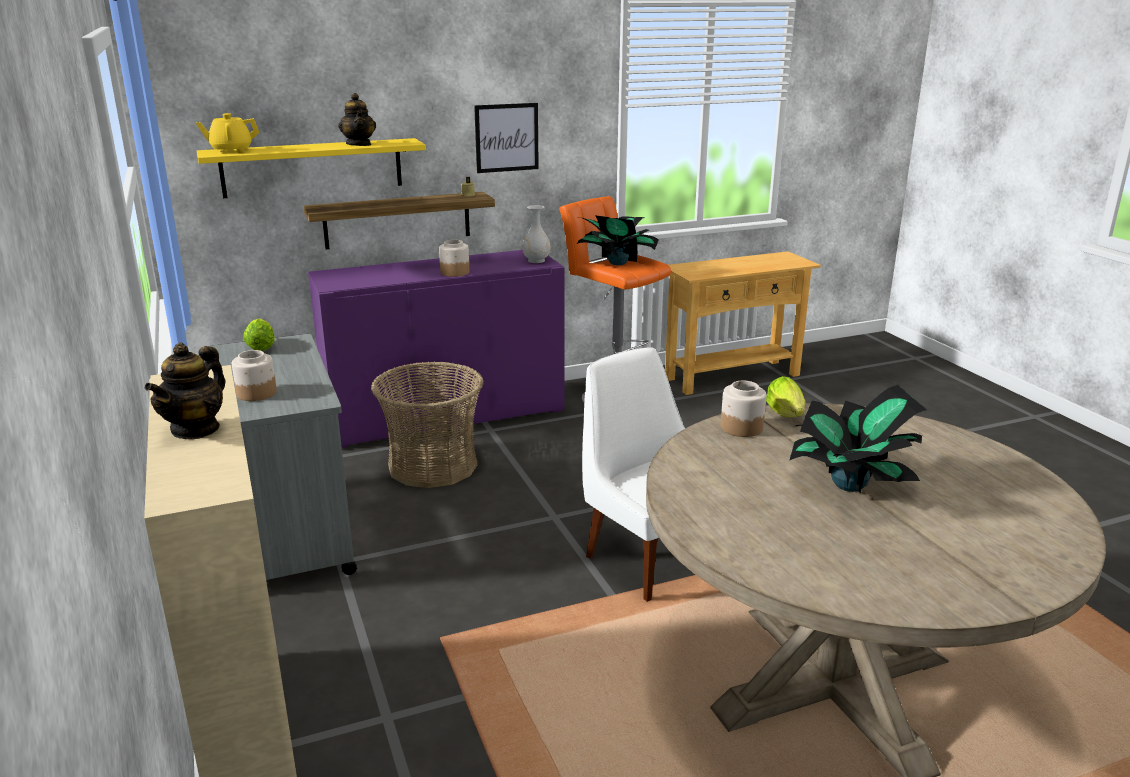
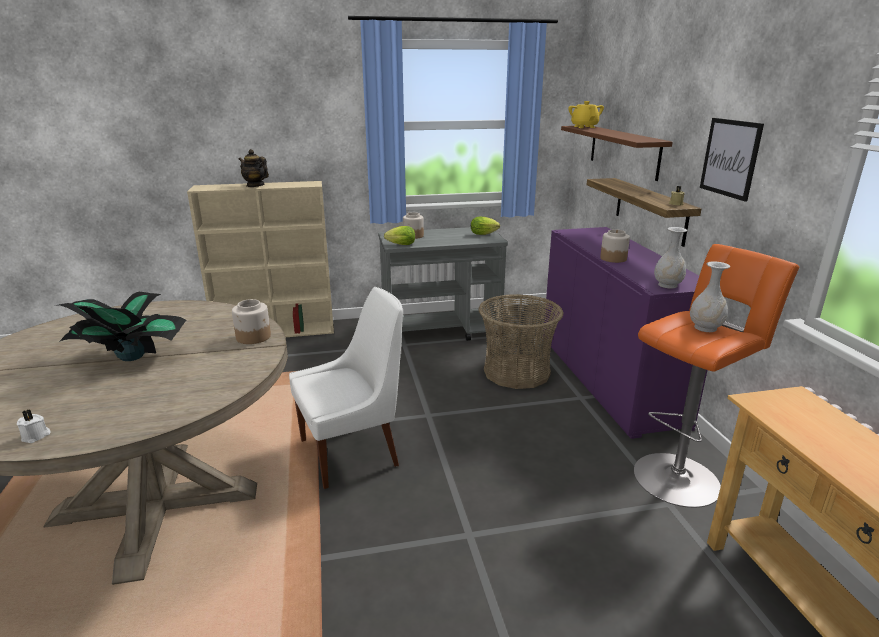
camera: 100 degrees right, 0 degrees up
(312, 167) = (623, 151): yellow shelf -> brown shelf
(359, 144) = (624, 136): teapot -> none
(617, 263) = (705, 328): potted plant -> white vase
(787, 416) = (254, 357): lettuce -> lettuce (399, 245)
(1017, 474) = (36, 436): none -> white candle

